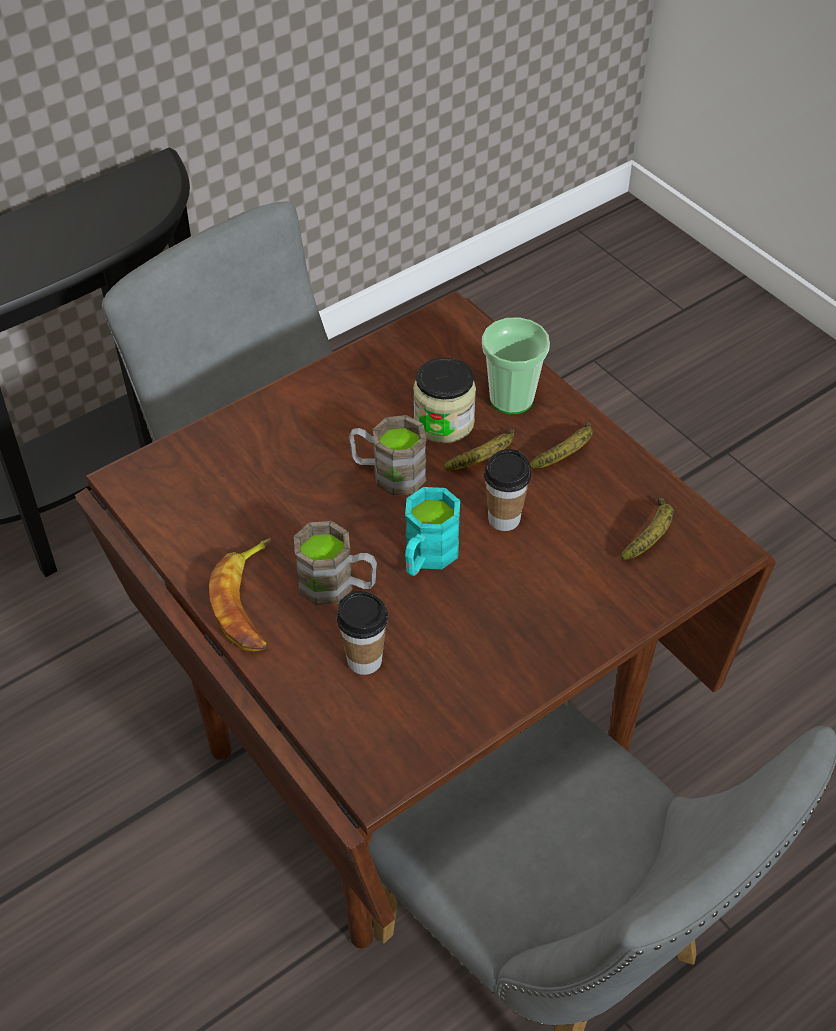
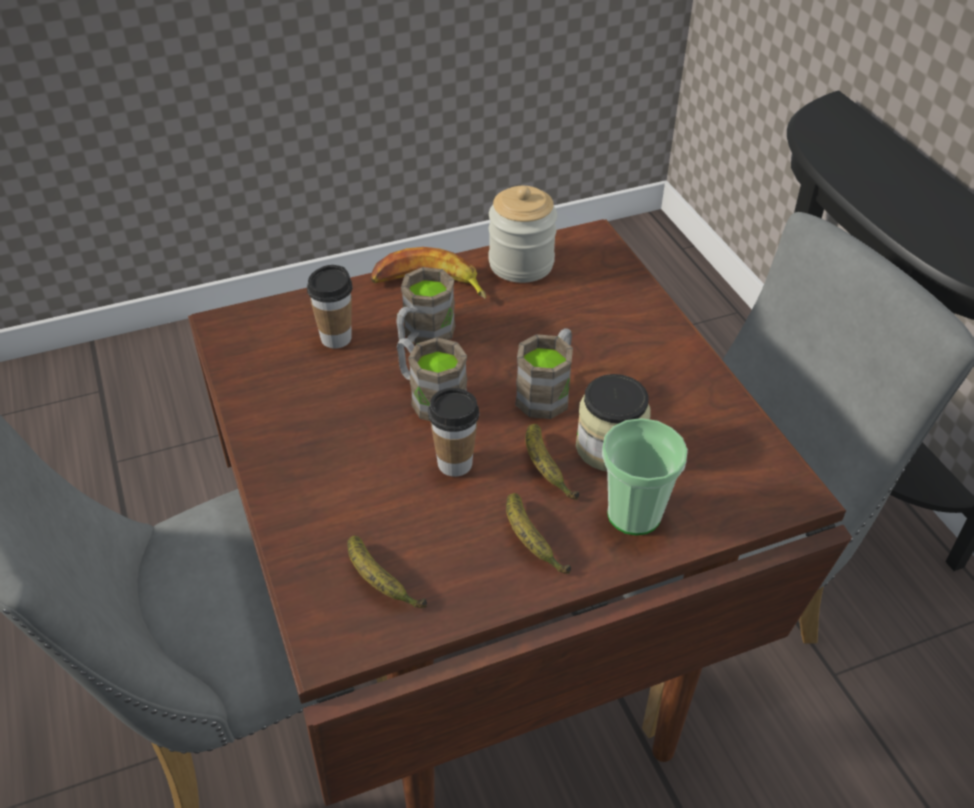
camera: 105 degrees right, 5 degrees down
(190, 530) = (521, 264): none -> jar
(426, 557) = (430, 397): turquoise mug -> brown mug

